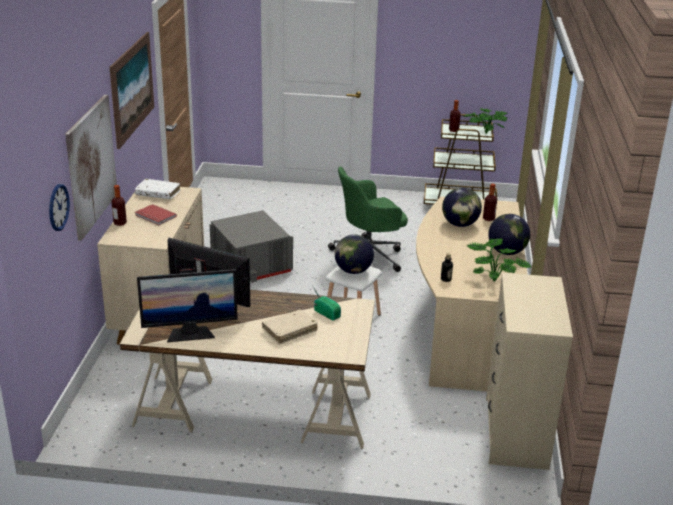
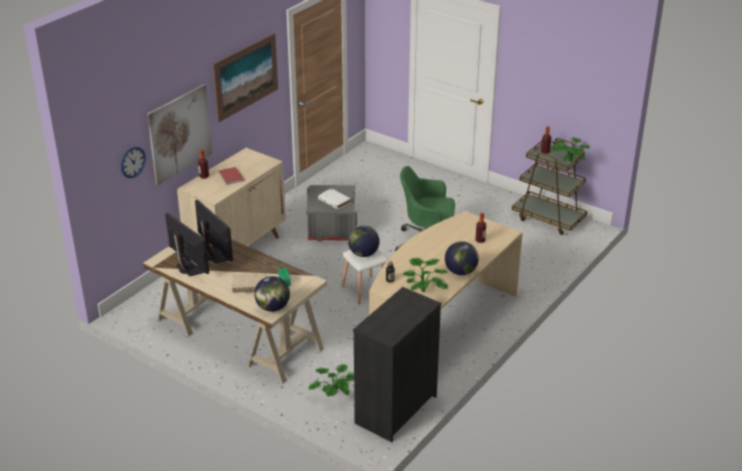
camera: 30 degrees right, 5 degrees up
(158, 193) = (249, 158): white book -> white book (334, 202)
(190, 333) = (188, 269): monitor -> monitor turned 150 degrees counterclockwise
(435, 440) = (335, 395): none -> potted plant
(460, 224) = (452, 239): globe -> globe (272, 308)
(515, 432) = (395, 409): beige dresser -> black dresser

